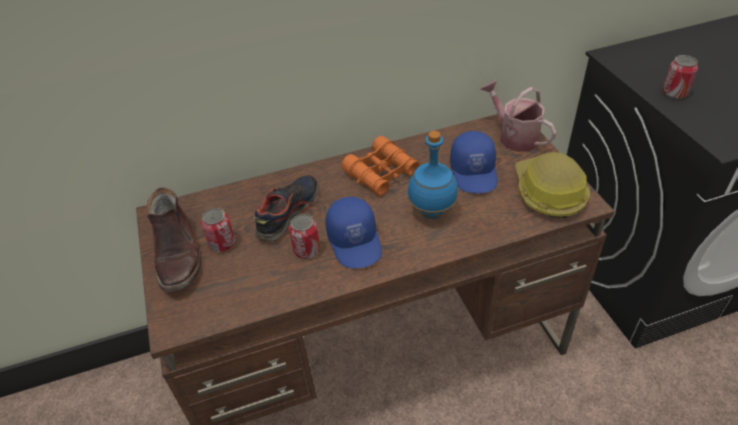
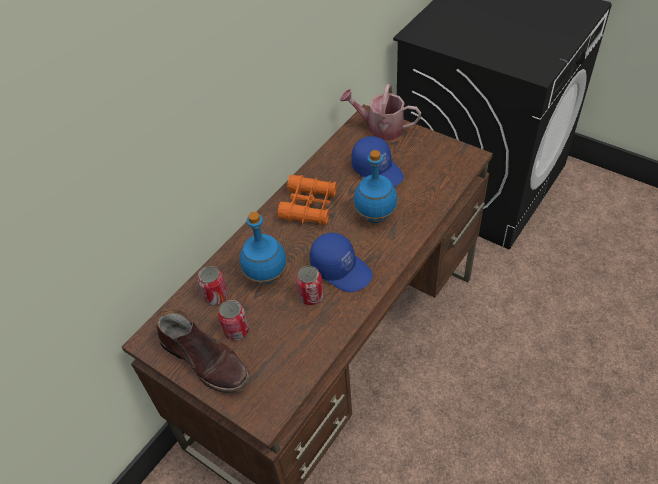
camera: 35 degrees left, 5 degrees up
(288, 213) = (266, 277): shoe -> blue bottle
(547, 193) = (441, 161): hard hat -> none
(674, 93) = (479, 48): can -> can (216, 296)

